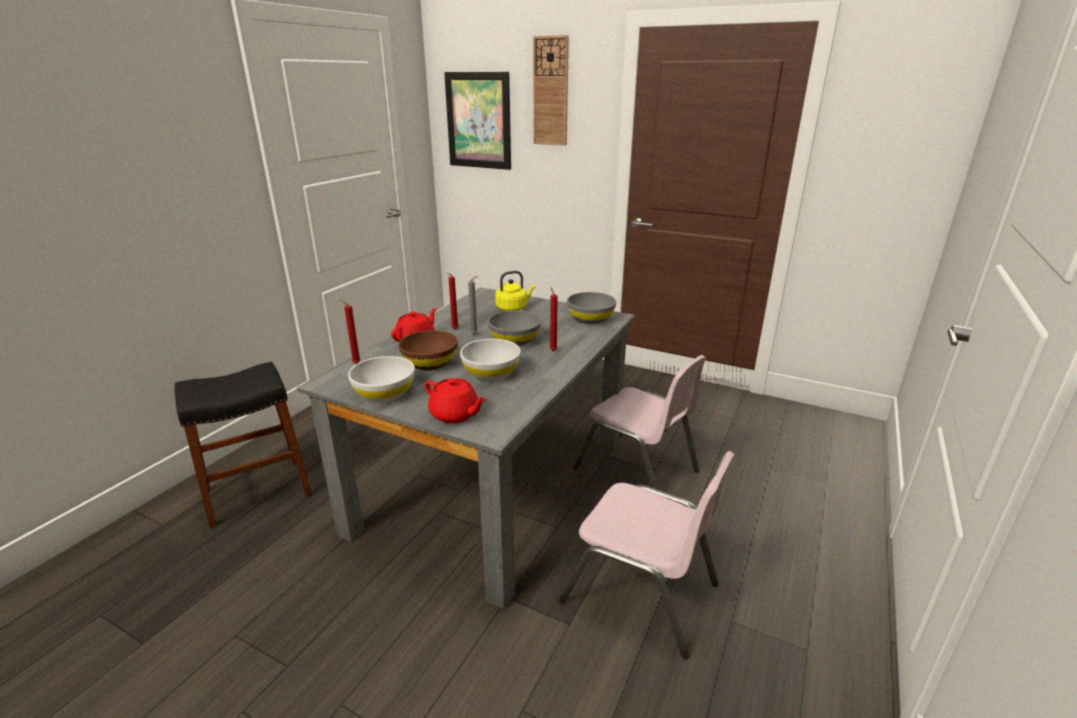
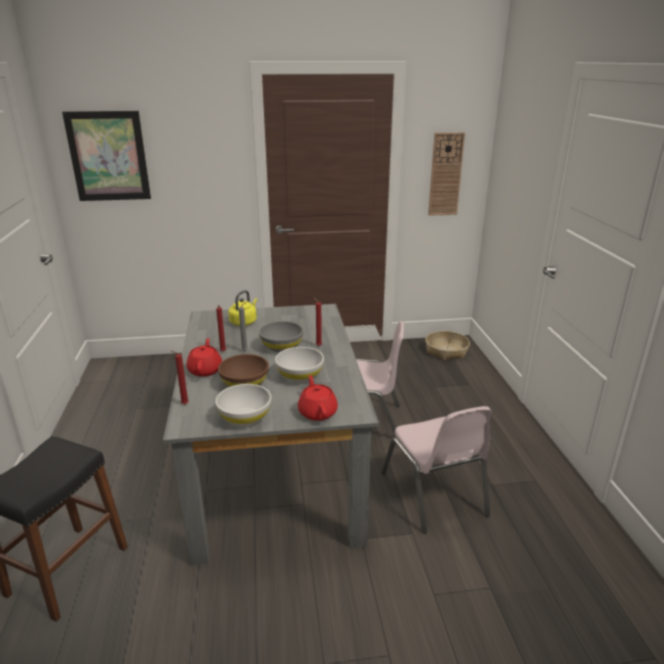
camera: 35 degrees left, 0 degrees up
(455, 414) = (317, 412): red teapot -> red teapot turned 105 degrees counterclockwise
(550, 92) = (185, 127): wall clock -> wall clock (445, 174)
(590, 319) = (312, 315): grey bowl -> none
(641, 592) = (434, 494): pink chair -> pink chair turned 75 degrees clockwise
(830, 430) = (446, 351): none -> basket

